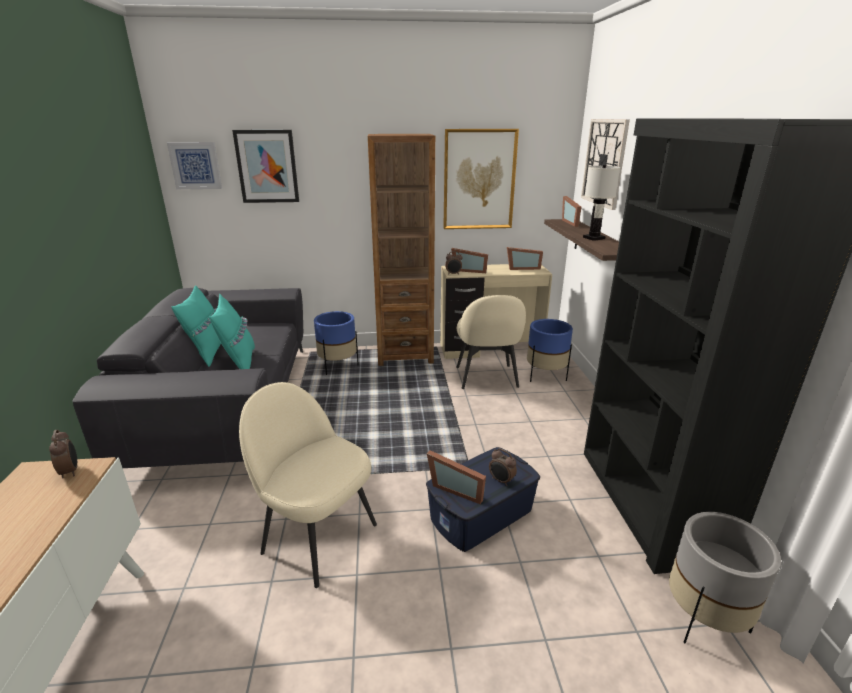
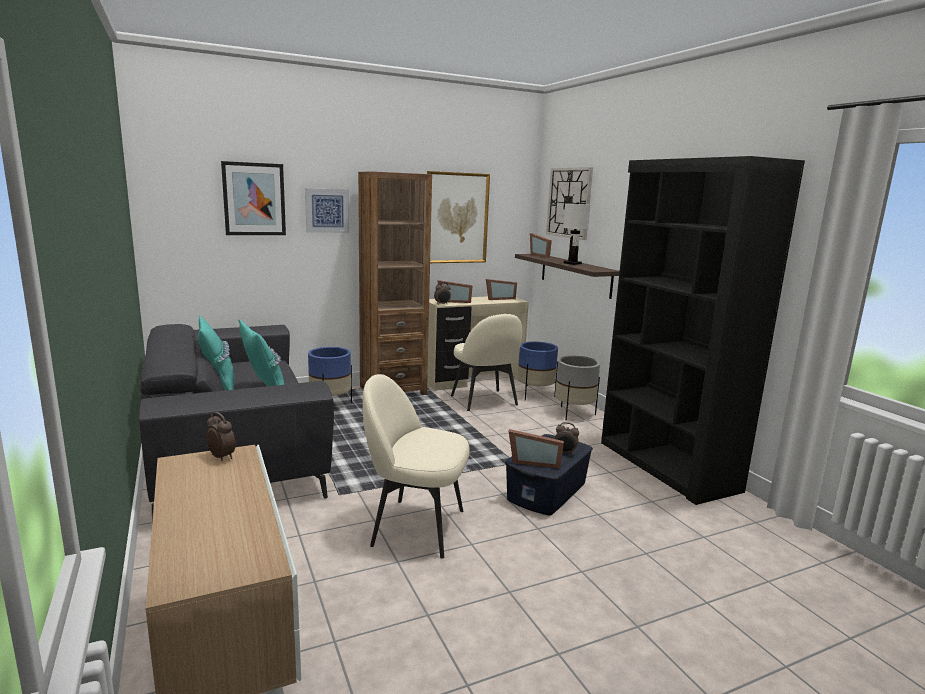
camera: 20 degrees left, 10 degrees down
(195, 165) = (175, 195): picture -> picture (327, 210)
(704, 618) = (741, 522): grey planter -> grey planter (574, 414)

